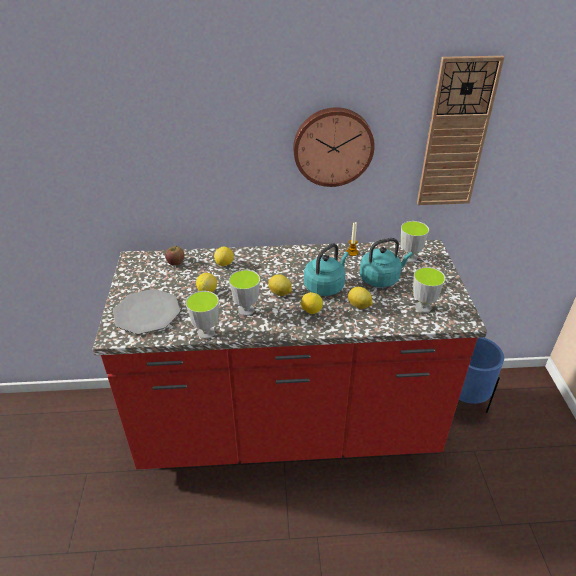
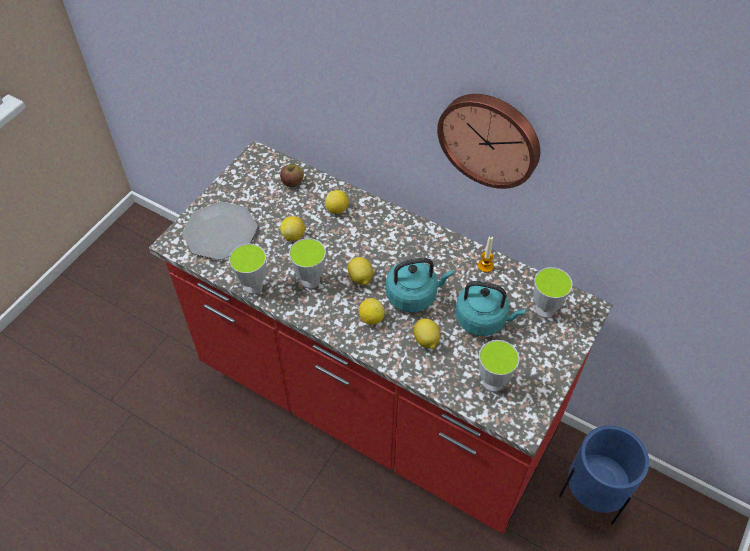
camera: 35 degrees right, 15 degrees up
(456, 135) = (652, 196): wall clock -> none

